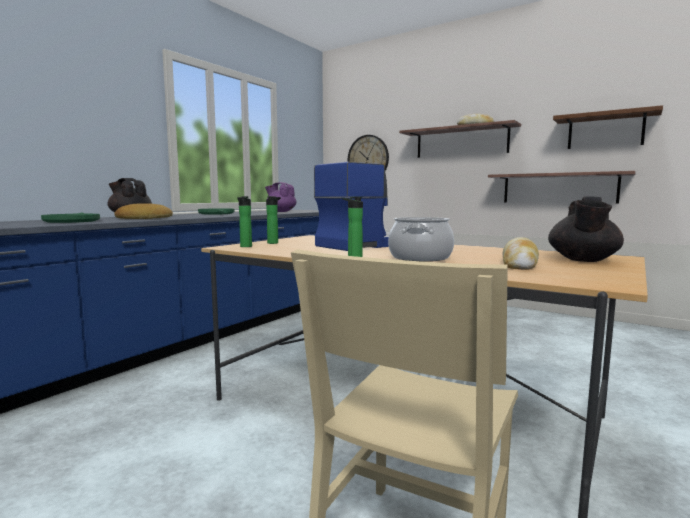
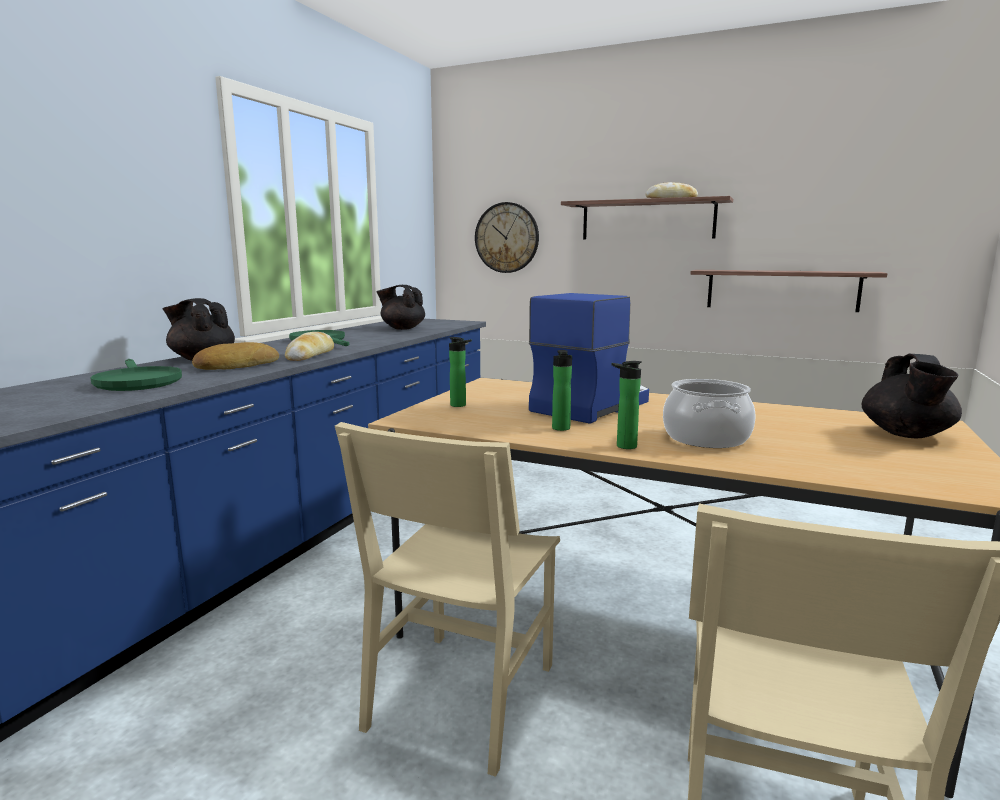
camera: 10 degrees left, 5 degrees up
(238, 436) = (462, 695): none -> beige chair
(245, 247) = (431, 418): bottle -> bottle (561, 429)
(281, 211) = (402, 328): purple teapot -> black teapot
(519, 263) = (842, 447): bread -> bread (310, 355)
(605, 131) = (845, 215): brown shelf -> none

